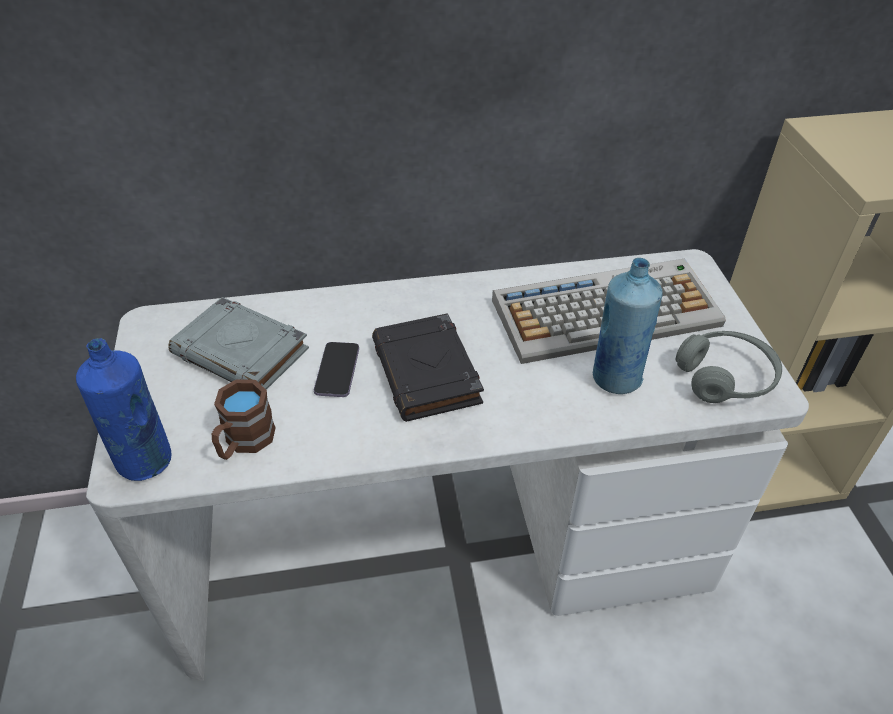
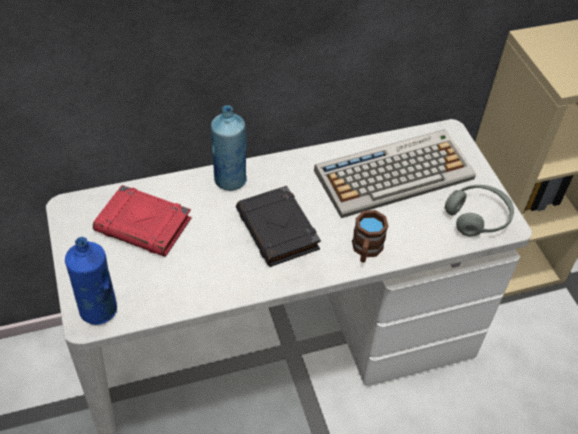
camera: 10 degrees left, 5 degrees up
(242, 352) = (144, 225): grey book -> red book
(244, 442) = (163, 291): brown mug -> brown mug (366, 250)
(337, 371) = (215, 233): phone -> none
(615, 378) = (406, 223): blue bottle -> blue bottle (230, 180)

